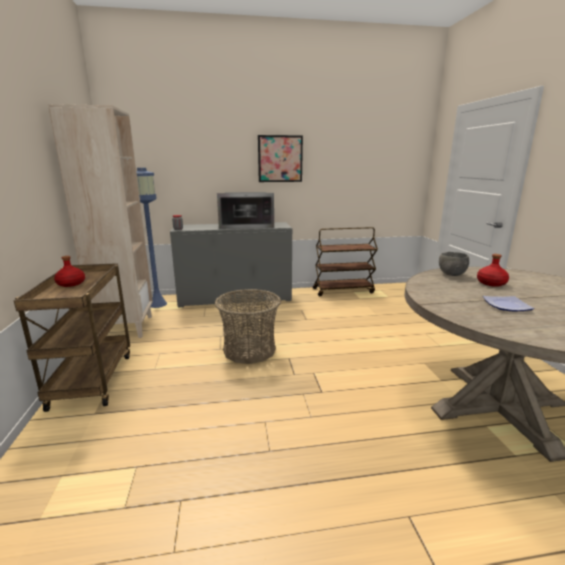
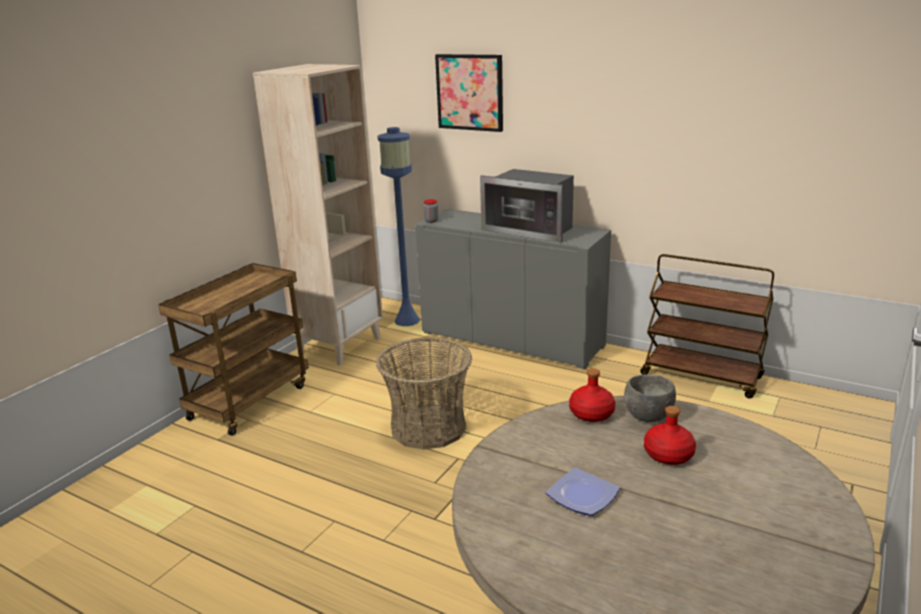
camera: 40 degrees right, 5 degrees up
(71, 284) = (233, 290): red bottle -> red bottle (592, 414)
(280, 159) = (608, 119): picture -> picture (470, 92)

